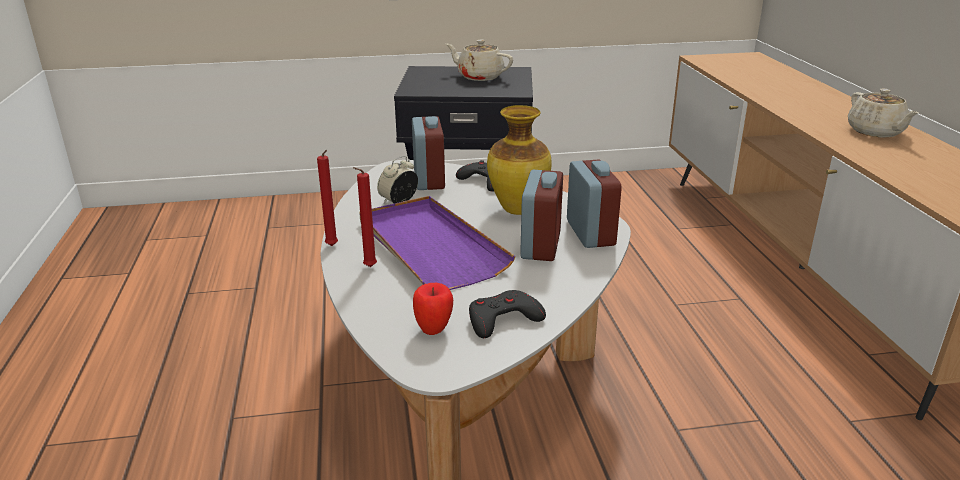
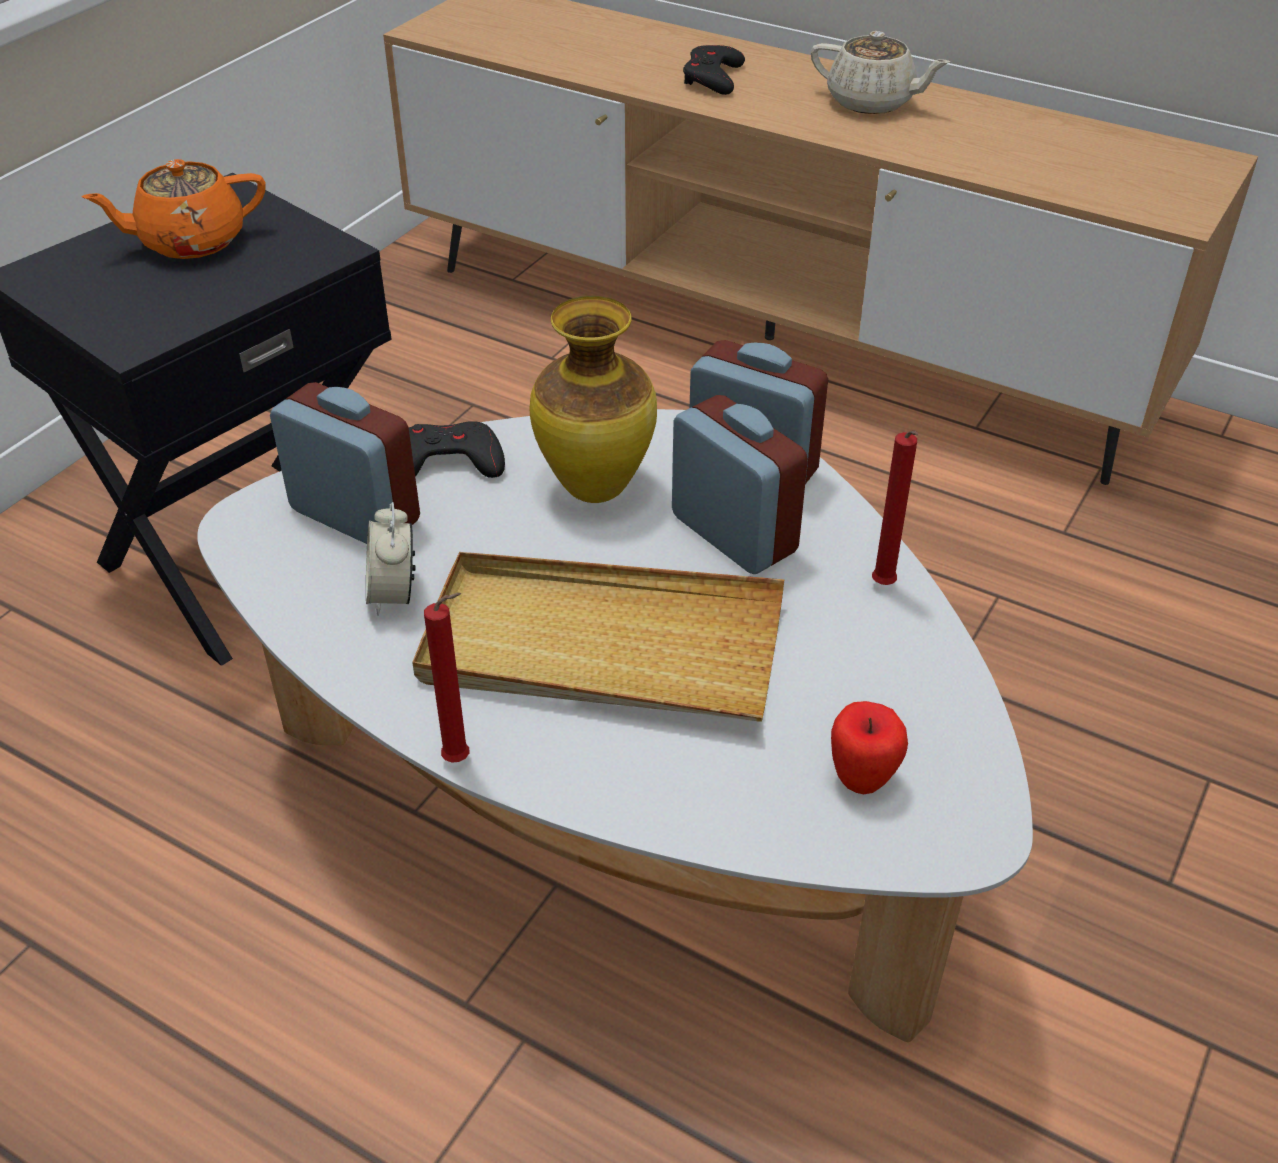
camera: 50 degrees left, 15 degrees up
(368, 268) = (590, 753): red candle -> red candle (884, 587)
(429, 247) = (601, 646): purple tray -> beige tray
(479, 76) = (190, 241): beige teapot -> orange teapot
(503, 319) = (901, 692): black game controller -> black game controller (713, 78)

